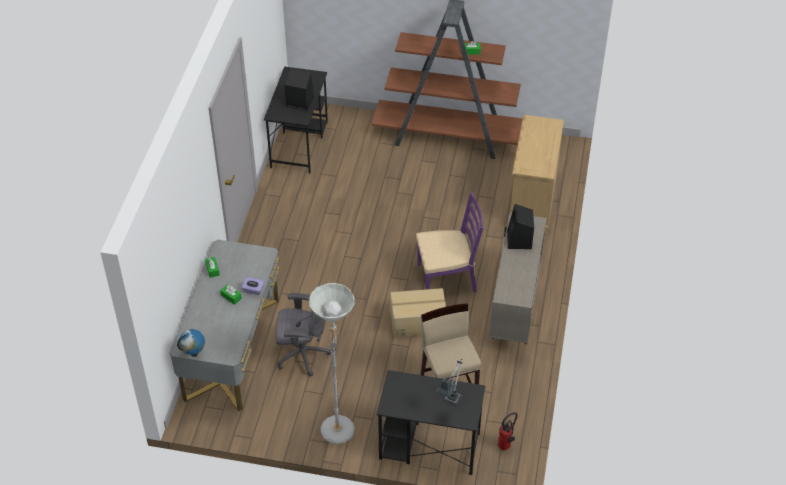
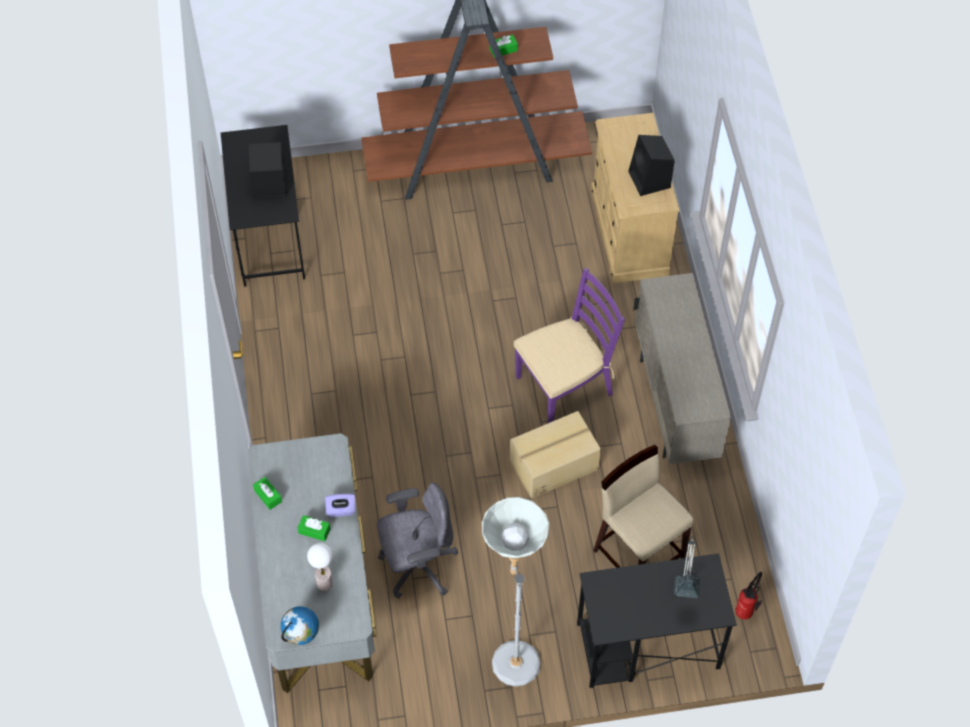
camera: 20 degrees left, 10 degrees up
(223, 328) = (325, 584): none -> table lamp
(519, 240) = (672, 319): black speaker -> black speaker (650, 180)

